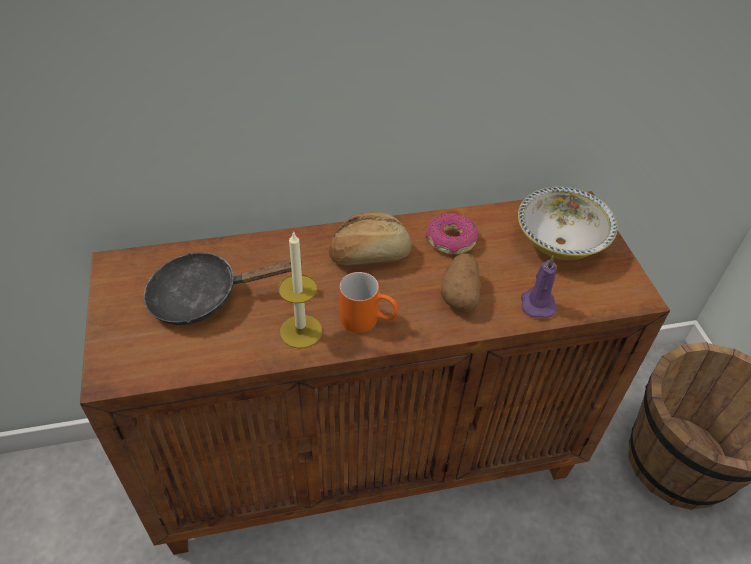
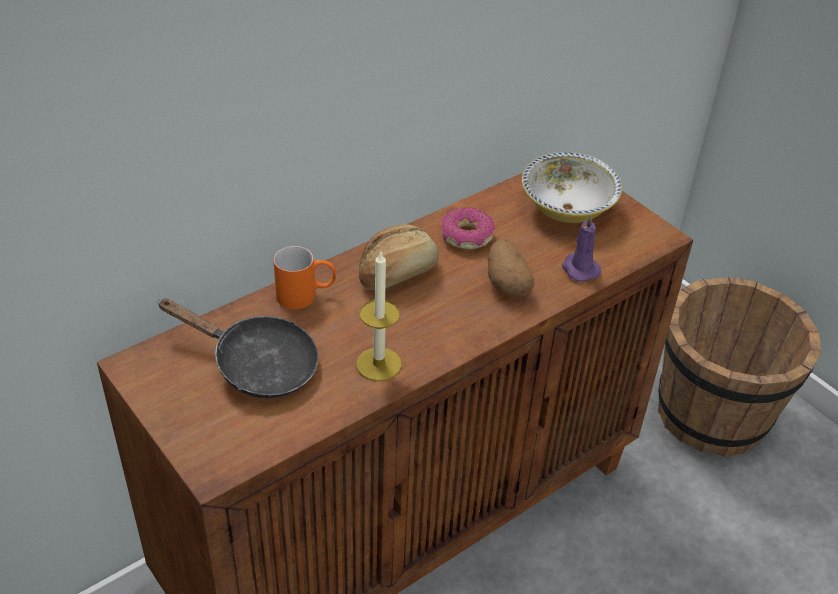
camera: 25 degrees left, 5 degrees down
(204, 297) = (256, 365): black frying pan -> black frying pan turned 120 degrees counterclockwise
(368, 321) = (436, 333): orange mug -> orange mug (306, 295)

